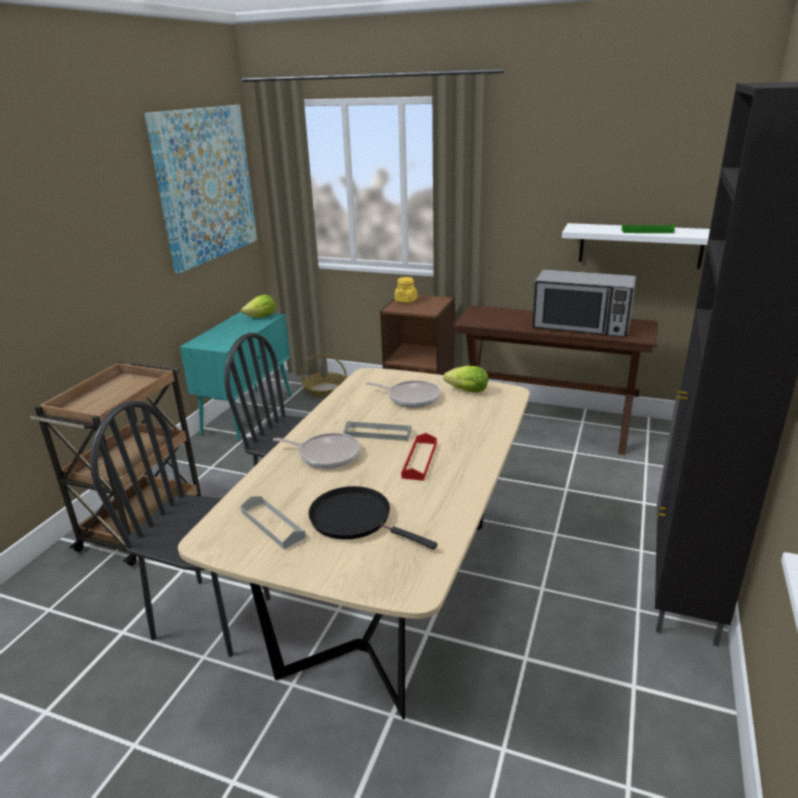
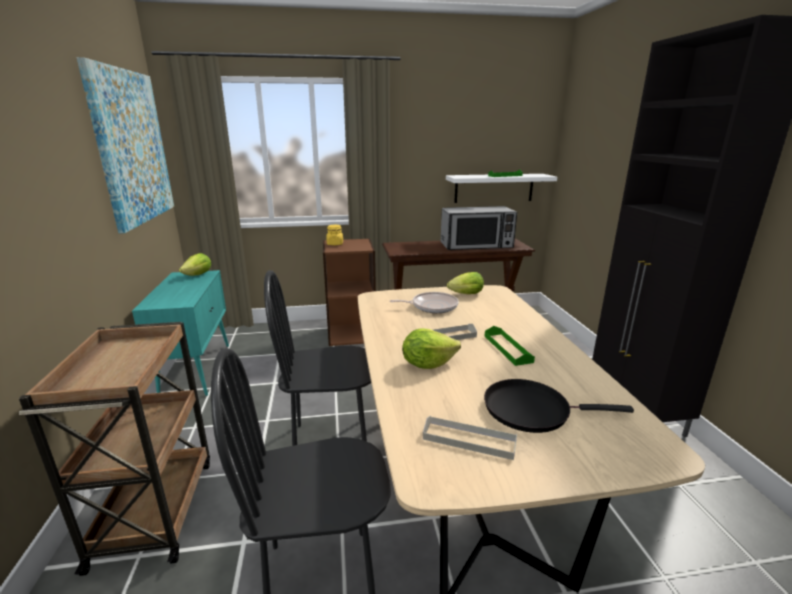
camera: 30 degrees left, 5 degrees down
(325, 389) = (257, 335): basket -> none
(326, 455) = (427, 364): frying pan -> lettuce
(419, 460) = (507, 348): red tray -> green tray

